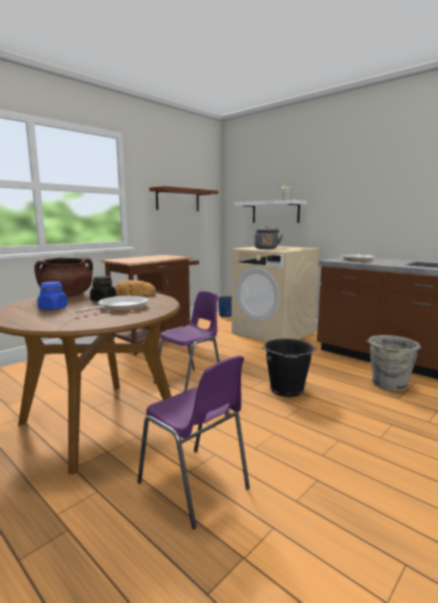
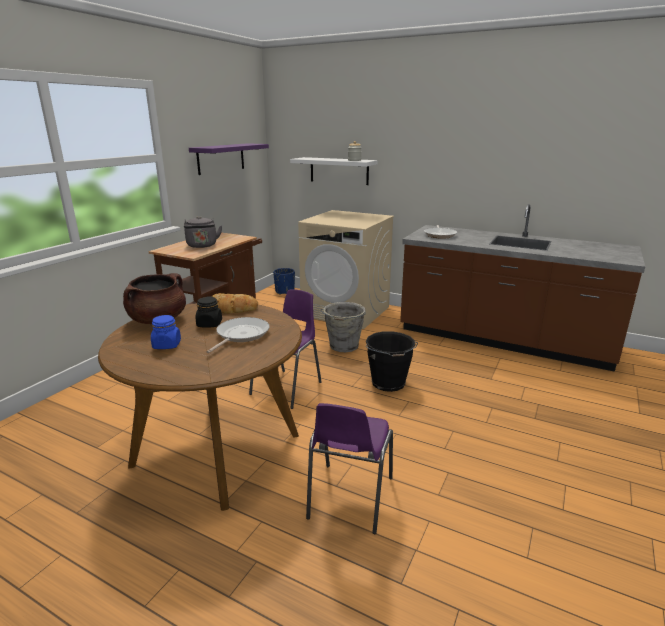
camera: 15 degrees left, 10 degrees up
(178, 200) = (221, 158): brown shelf -> purple shelf
(195, 487) = (349, 499): purple chair -> purple chair turned 75 degrees clockwise
(266, 249) = (338, 221): grey kettle -> grey kettle (202, 246)
(389, 384) = (478, 364): grey bucket -> grey bucket (343, 346)

